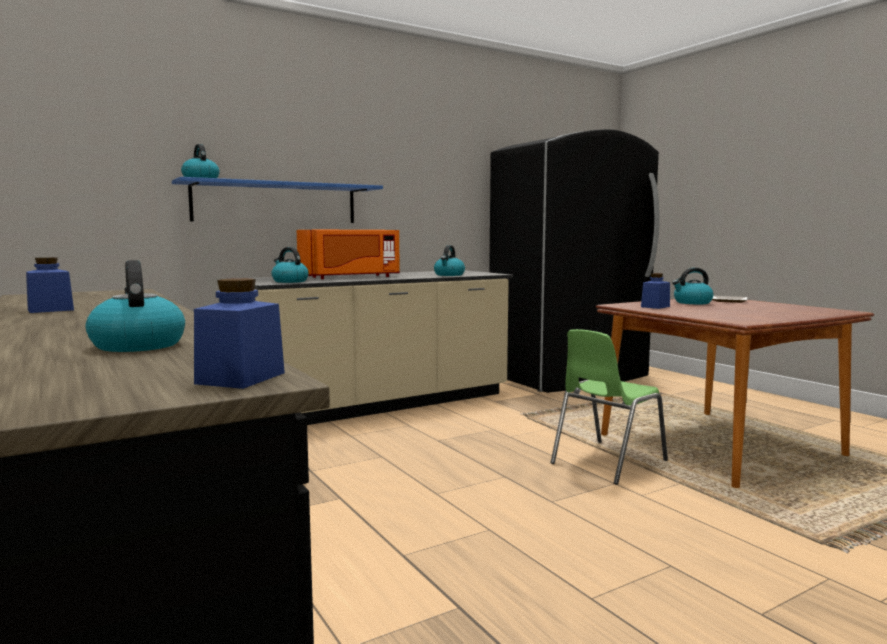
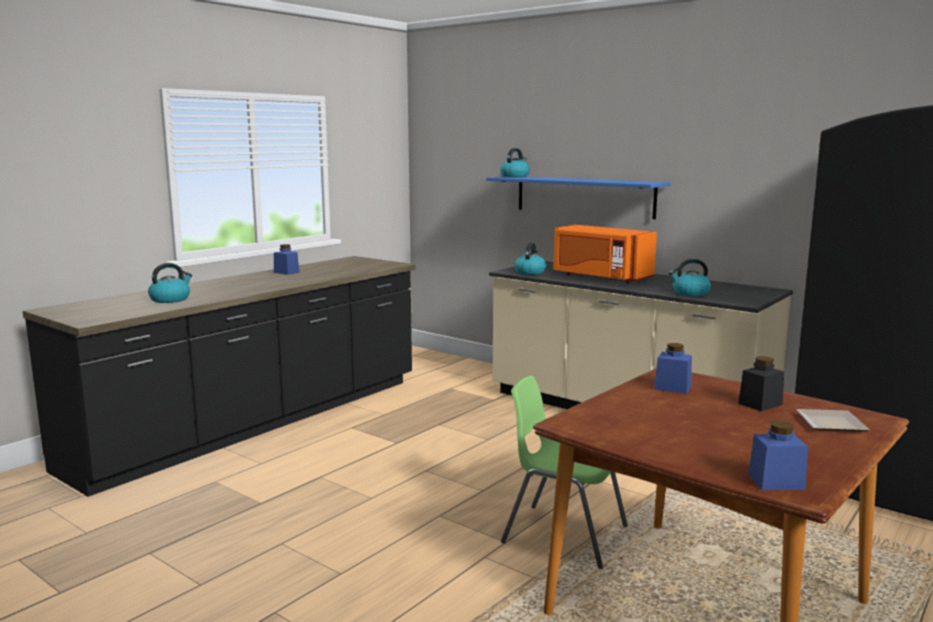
camera: 70 degrees right, 5 degrees up
(241, 378) = (93, 319): blue jar -> blue jar (776, 482)
(692, 303) = (760, 404): kettle -> black jar

